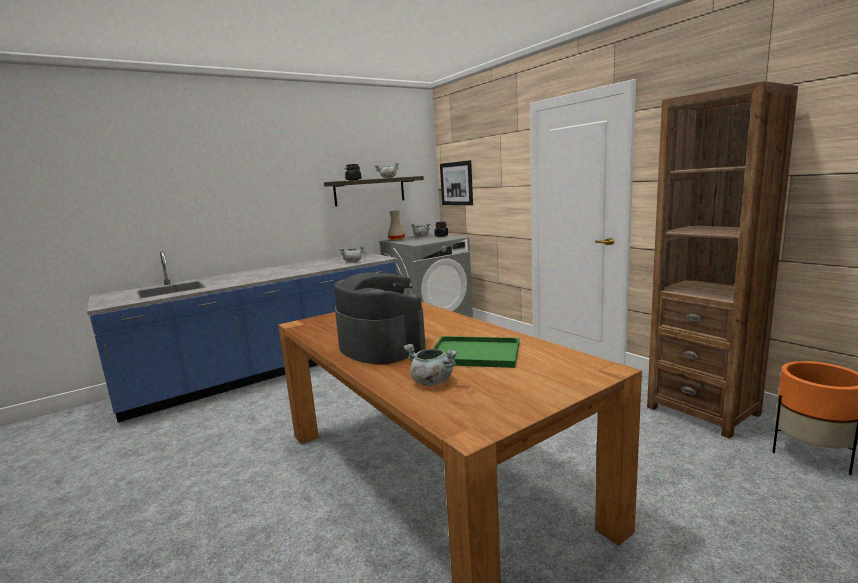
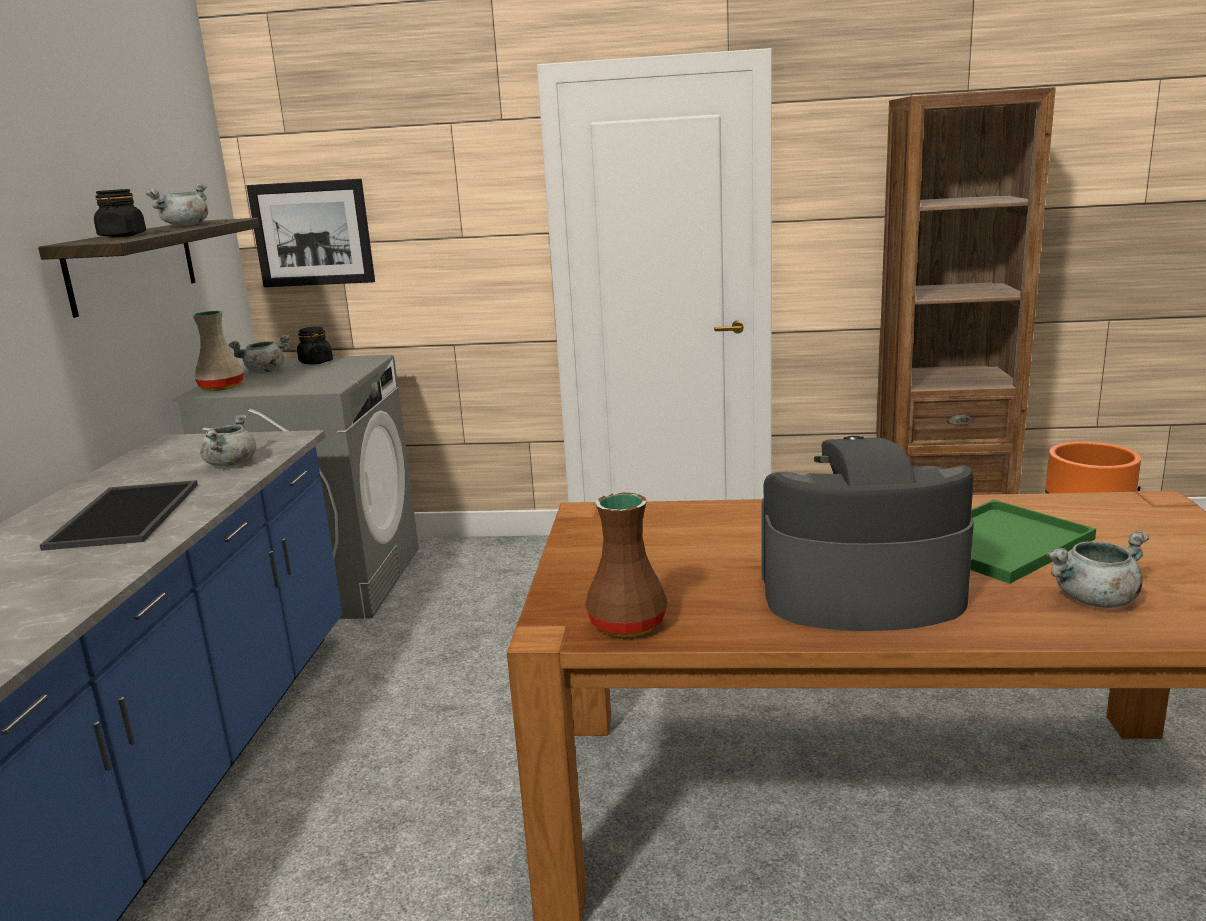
camera: 50 degrees left, 5 degrees up
(302, 268) = (123, 514): none -> tray
(312, 329) = (625, 624): none -> brown vase

